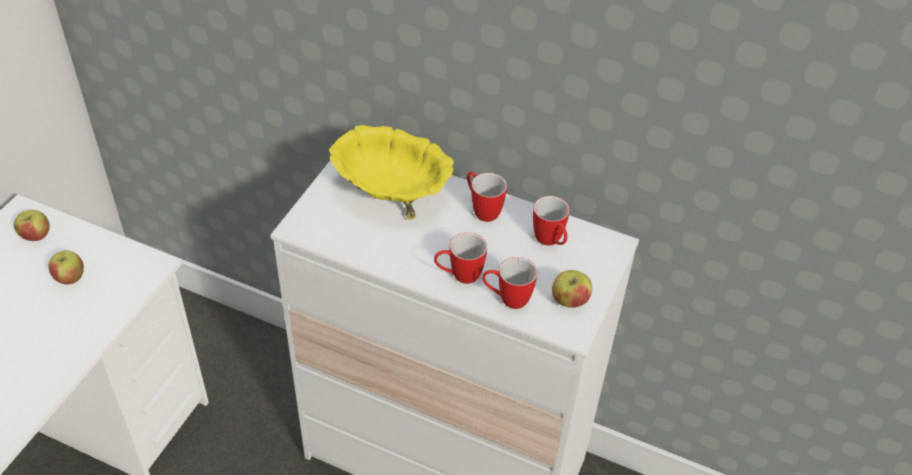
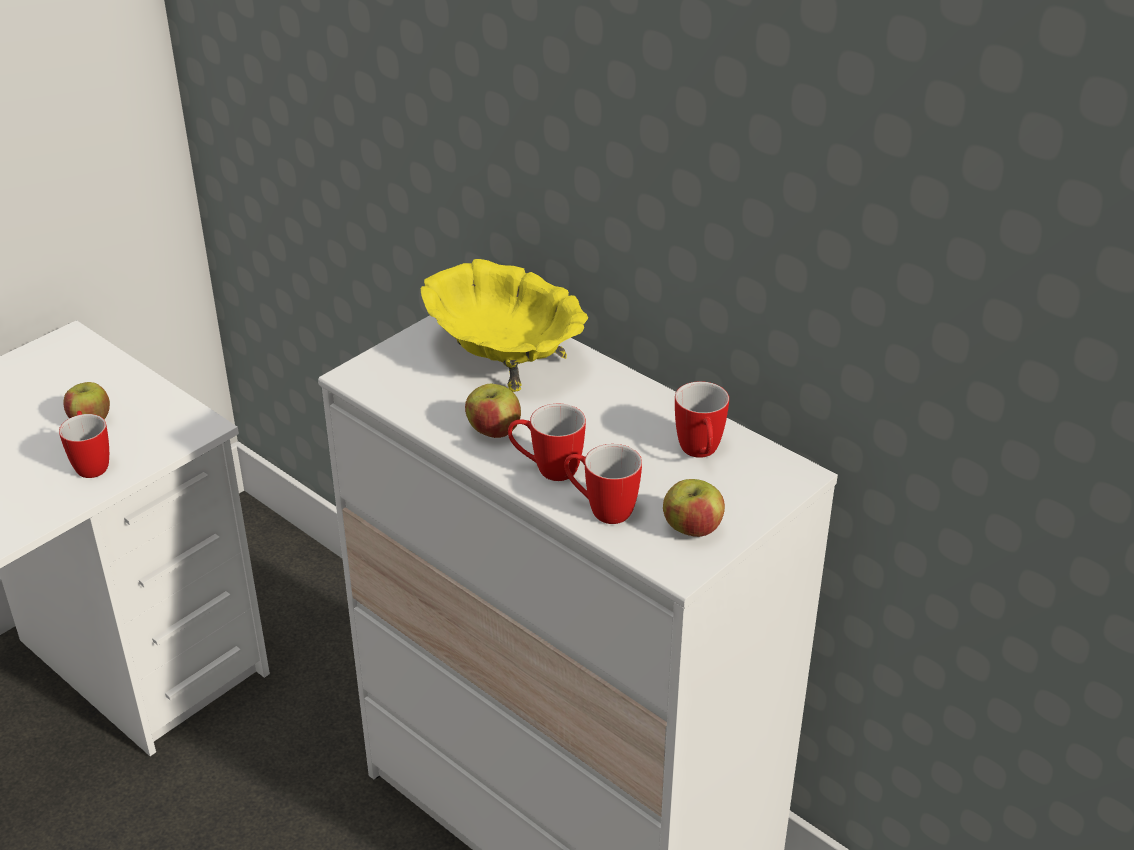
camera: 20 degrees right, 10 degrees down
(36, 236) = (74, 368): apple -> apple (494, 431)
(482, 209) = (620, 398): mug -> mug (91, 463)

